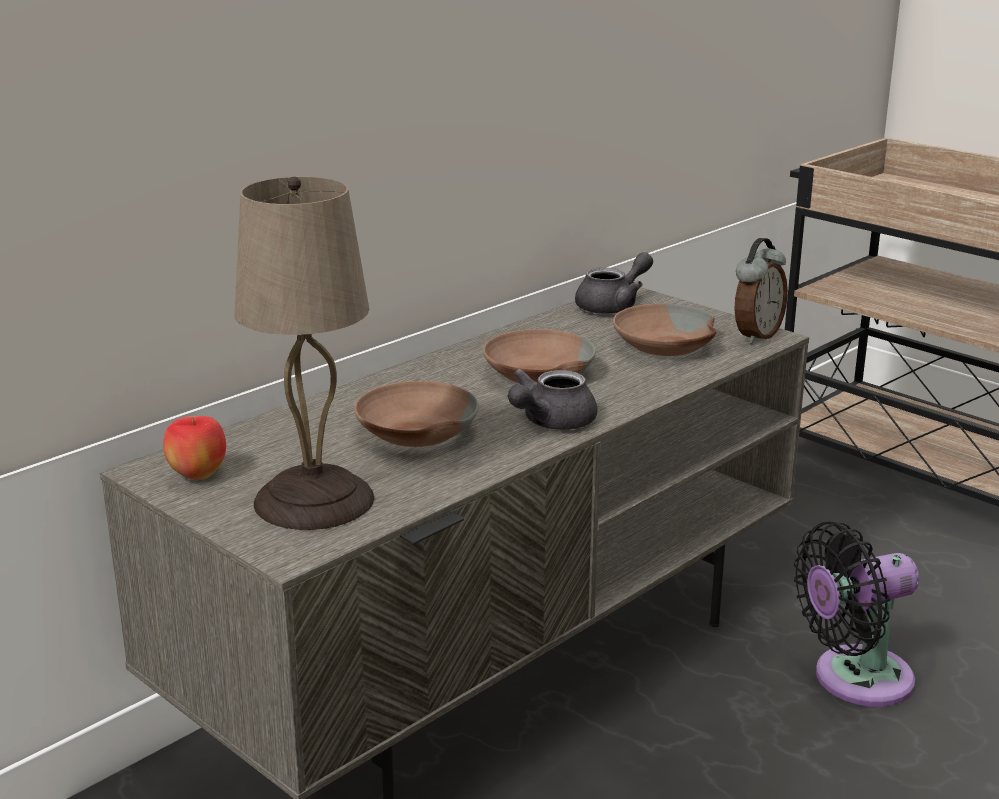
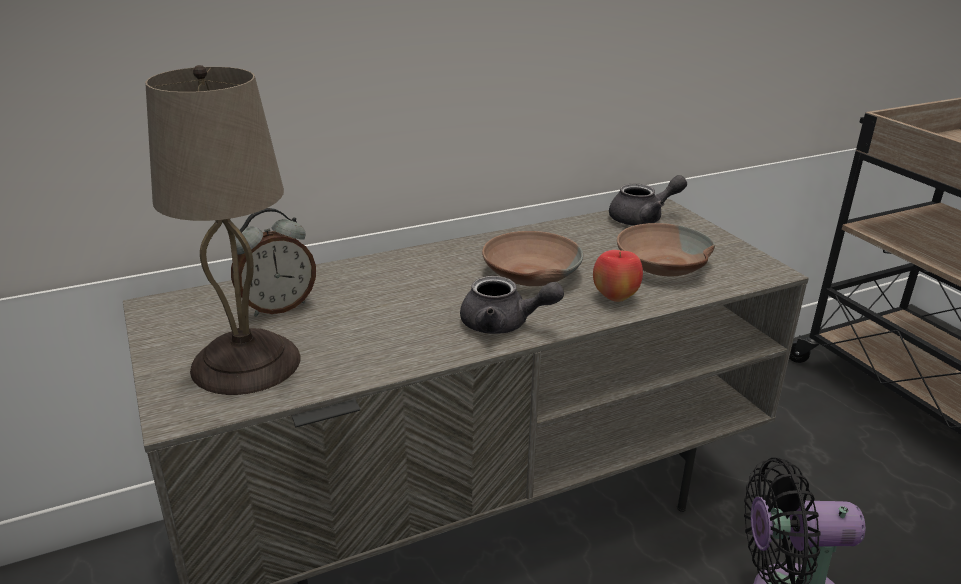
camera: 20 degrees right, 5 degrees up
(198, 476) = (184, 319): apple -> apple (615, 298)
(414, 431) = (383, 310): brown bowl -> none
(550, 423) = (504, 324): grey teapot -> grey teapot turned 135 degrees counterclockwise
(756, 335) = (755, 268): alarm clock -> alarm clock (277, 307)

